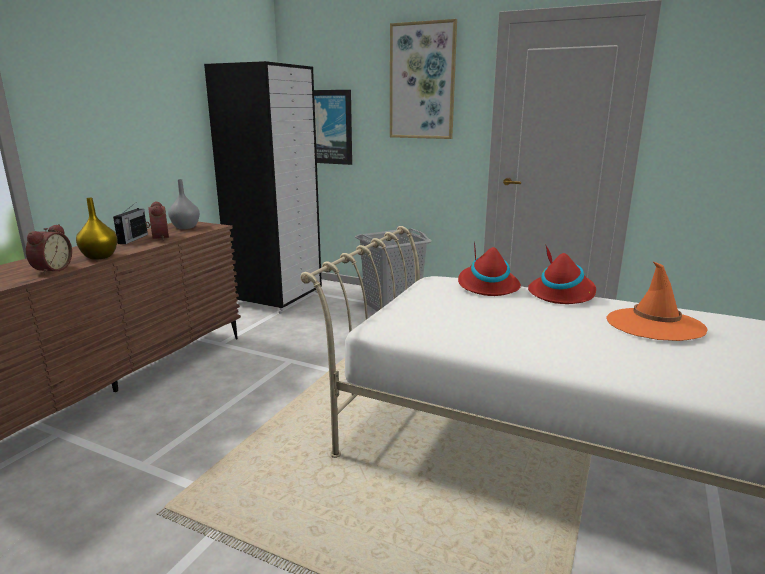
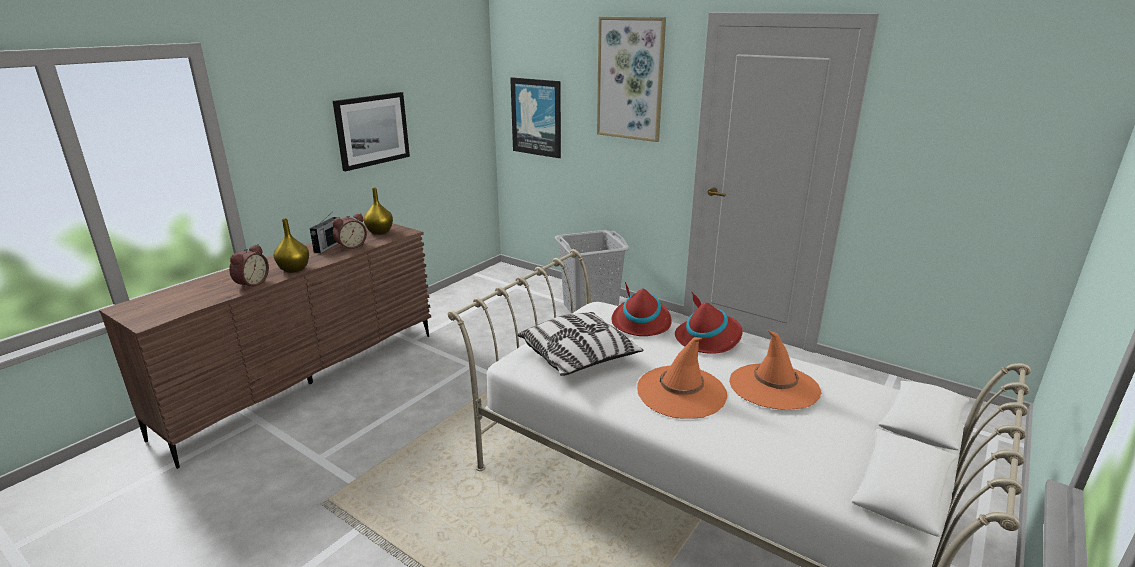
camera: 10 degrees right, 5 degrees up
(158, 238) = (351, 246): alarm clock -> alarm clock turned 60 degrees clockwise
(170, 128) = (372, 130): none -> picture
(185, 227) = (379, 232): grey vase -> yellow vase
(276, 298) = (478, 290): wardrobe -> none
(444, 316) = (579, 357): none -> pillow
(569, 336) = (681, 392): none -> orange hat

